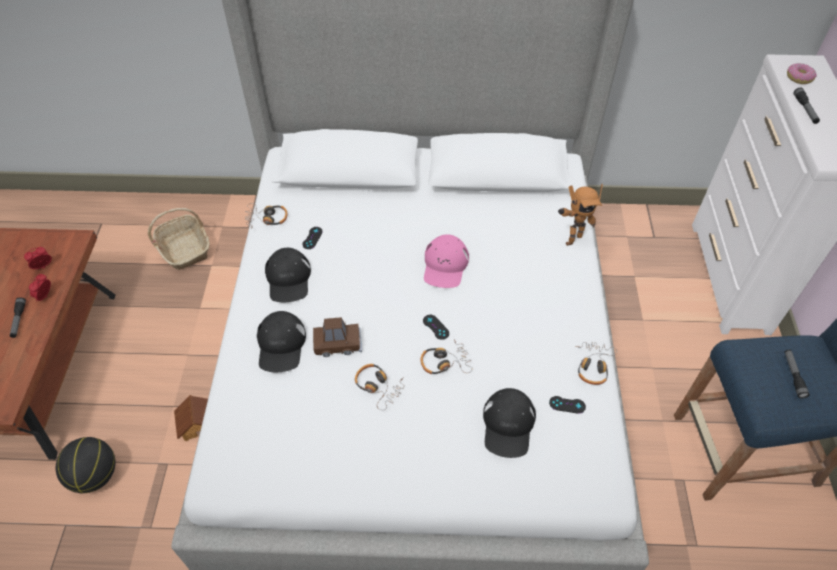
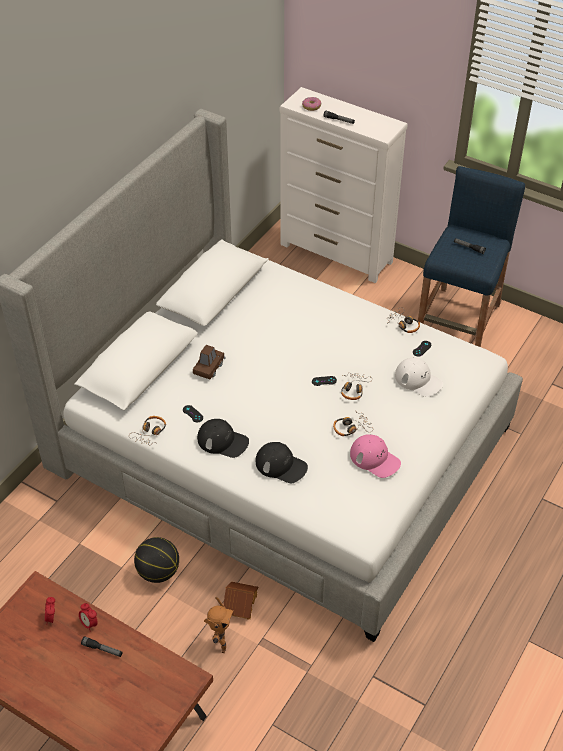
camera: 60 degrees left, 5 degrees down
(95, 475) = (240, 691): basketball -> basketball (158, 571)
(184, 248) = (42, 556): basket -> none
(338, 343) = (302, 434): brown toy car -> brown toy car (209, 367)
(445, 265) = (276, 354): pink cap -> pink cap (375, 459)
(508, 425) = (418, 380): black cap -> white cap
(571, 238) = (301, 284): toy robot -> toy robot (220, 645)

